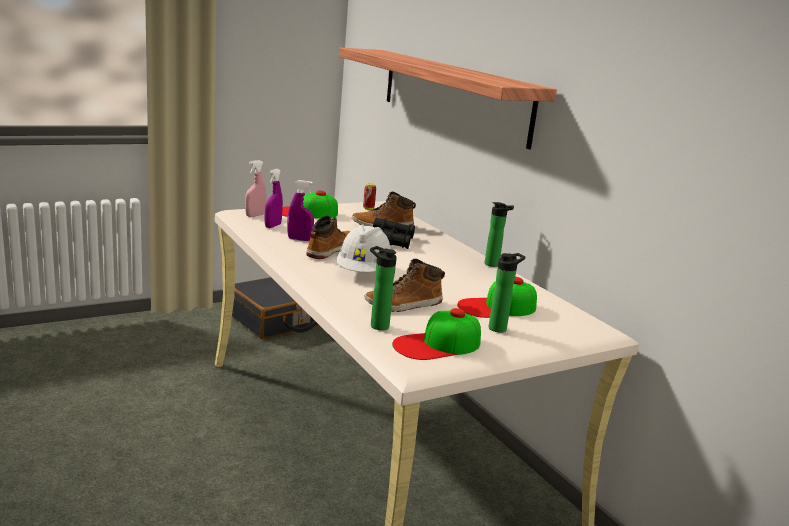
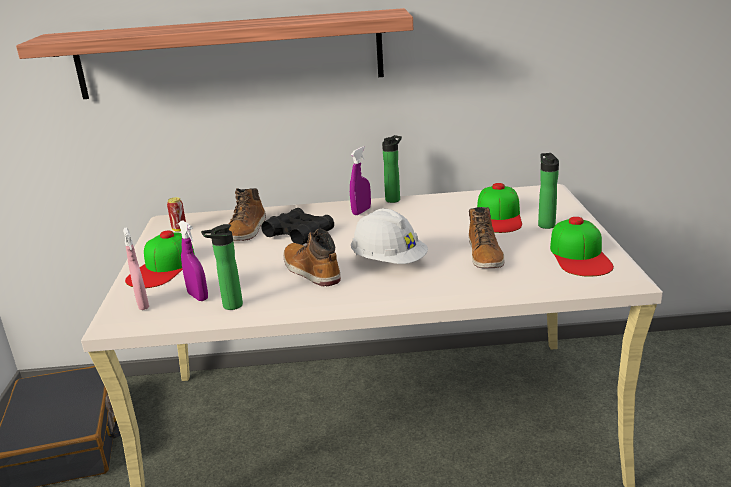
camera: 60 degrees left, 5 degrees up
(299, 239) = (262, 285): purple spray bottle -> purple spray bottle (361, 211)
(377, 325) = (534, 276): bottle -> bottle (229, 306)

